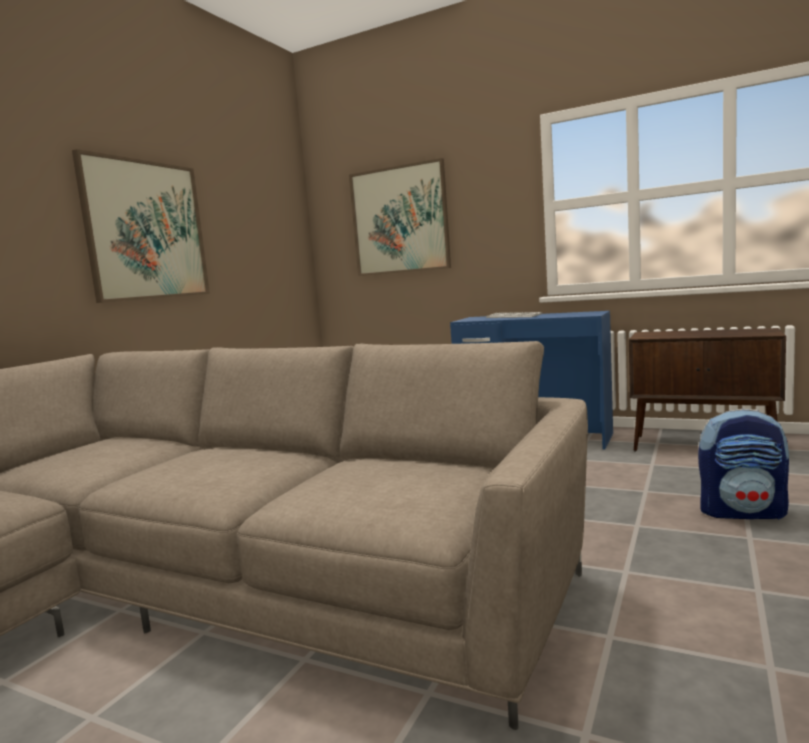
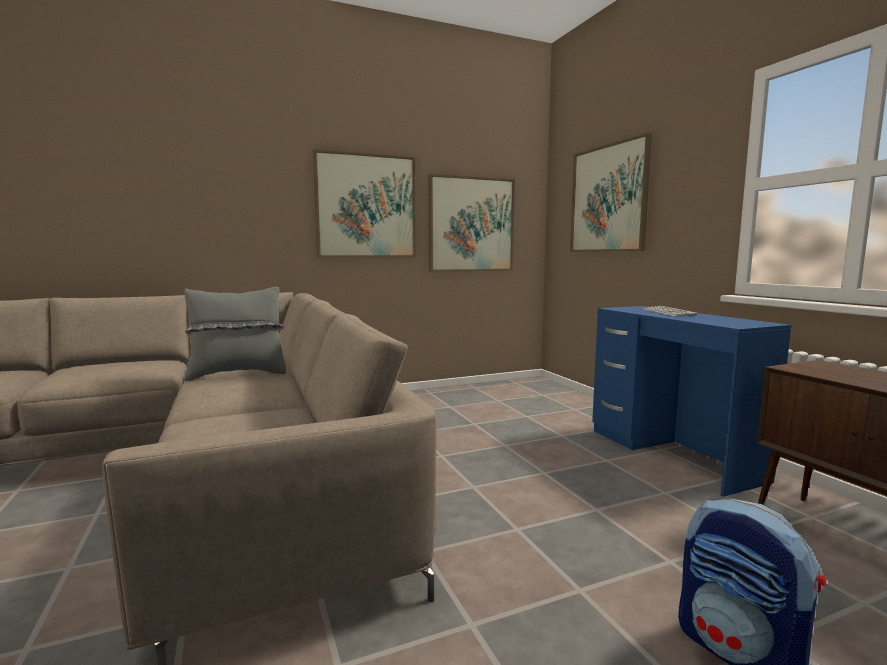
camera: 40 degrees right, 0 degrees up
(158, 463) = (238, 374): none -> grey pillow
(253, 251) = (471, 224): none -> picture

